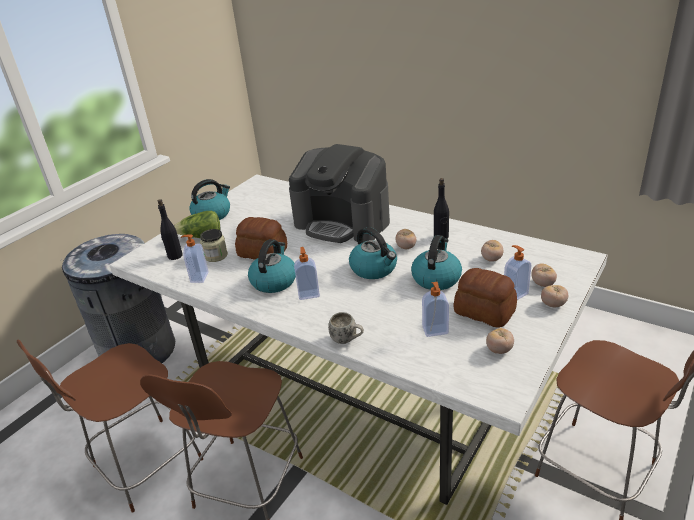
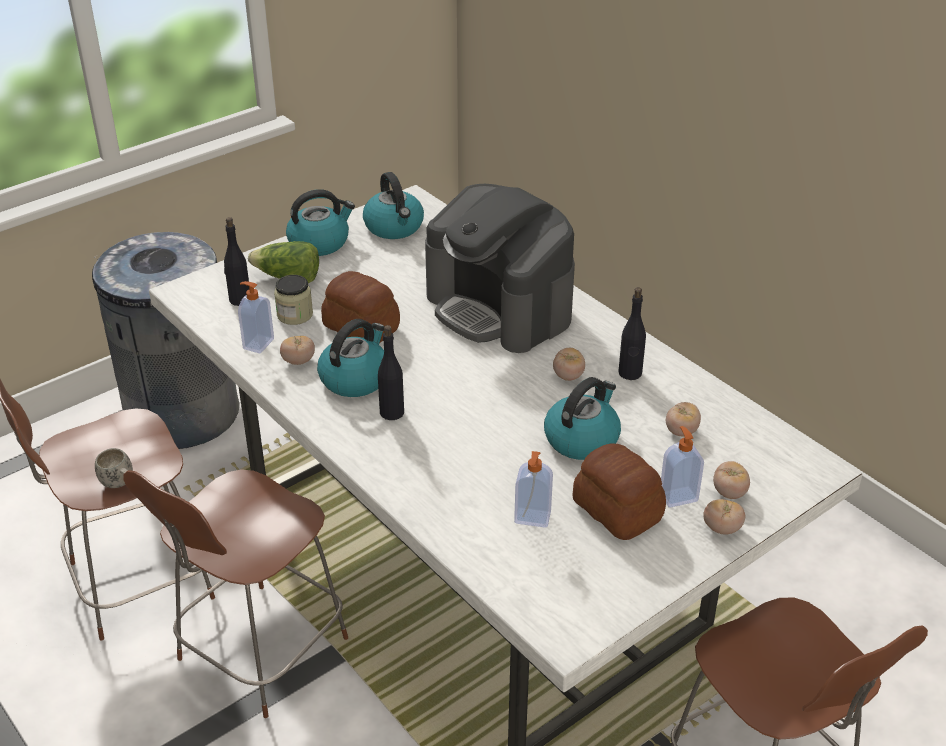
camera: 15 degrees right, 5 degrees up
(308, 294) = (392, 412): soap dispenser -> black bottle
(347, 340) = (408, 496): white mug -> white mug (120, 484)
(374, 269) = (503, 399): kettle -> kettle (394, 227)
(499, 350) = (601, 571): tomato -> tomato (298, 361)

